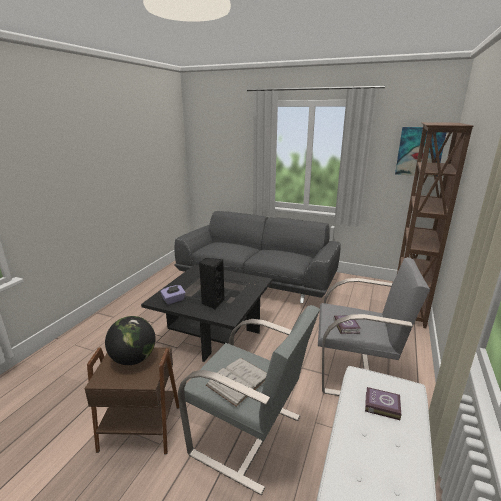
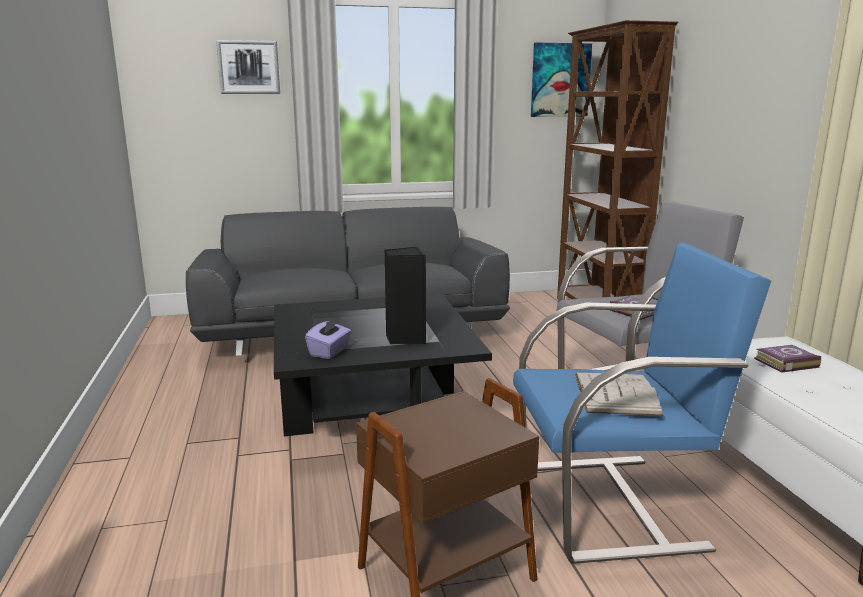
camera: 35 degrees left, 5 degrees down
(133, 359) = (433, 420): globe -> none
(237, 139) = (249, 67): none -> picture
(248, 435) = (611, 505): grey armchair -> blue armchair

